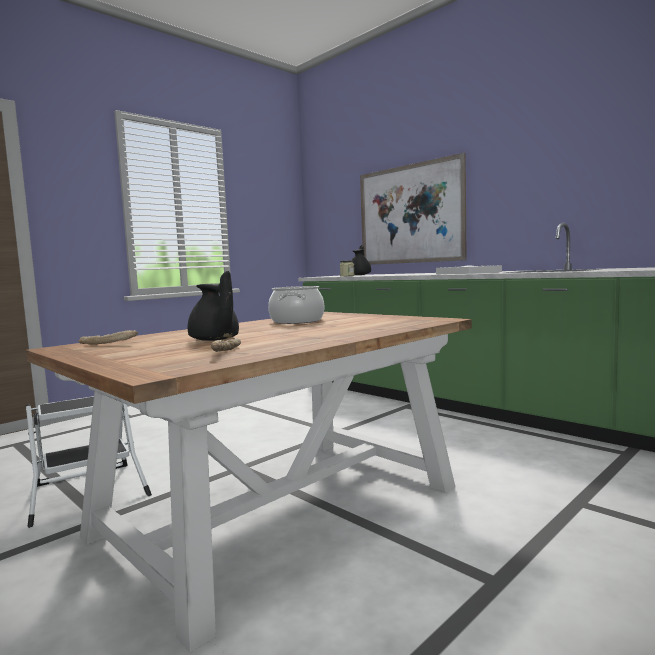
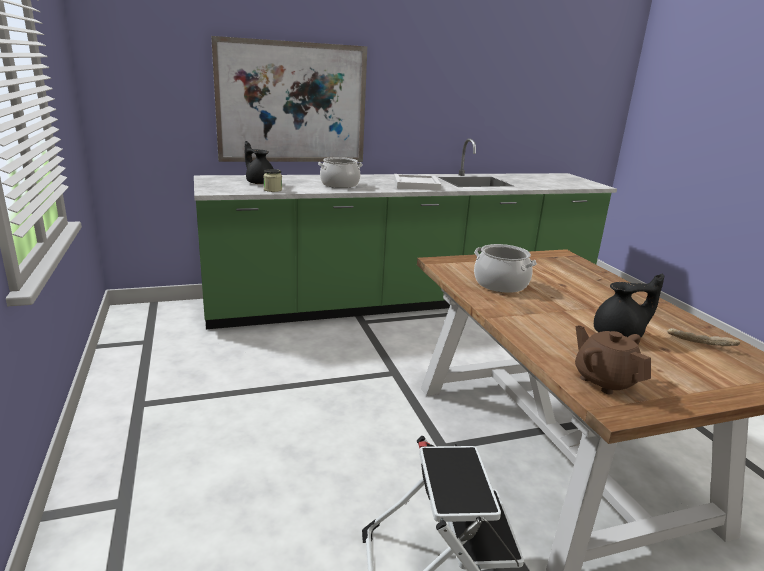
camera: 65 degrees left, 15 degrees up
(108, 344) = (604, 381): bread -> brown teapot
(404, 274) = (339, 185): none -> cooking pot

